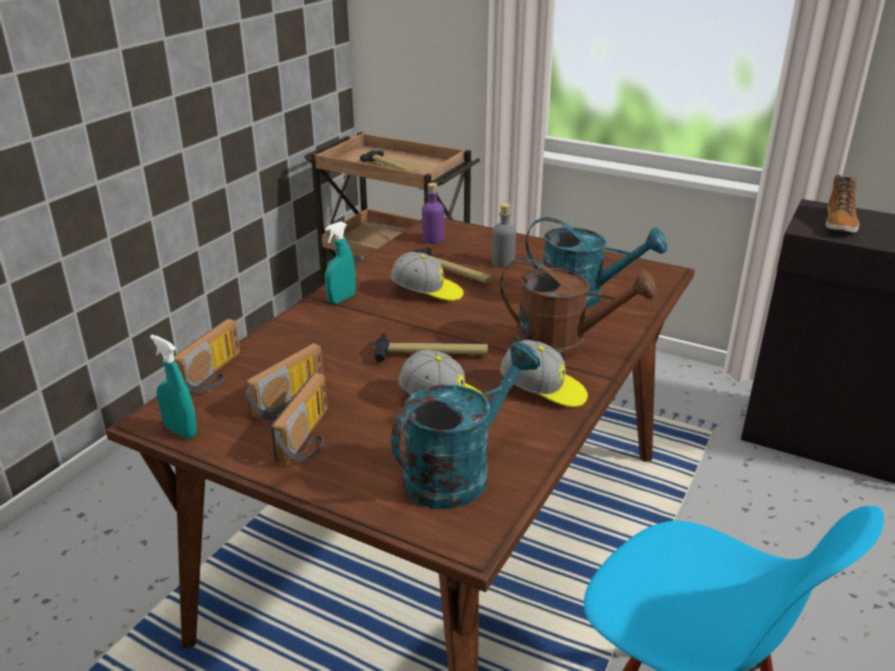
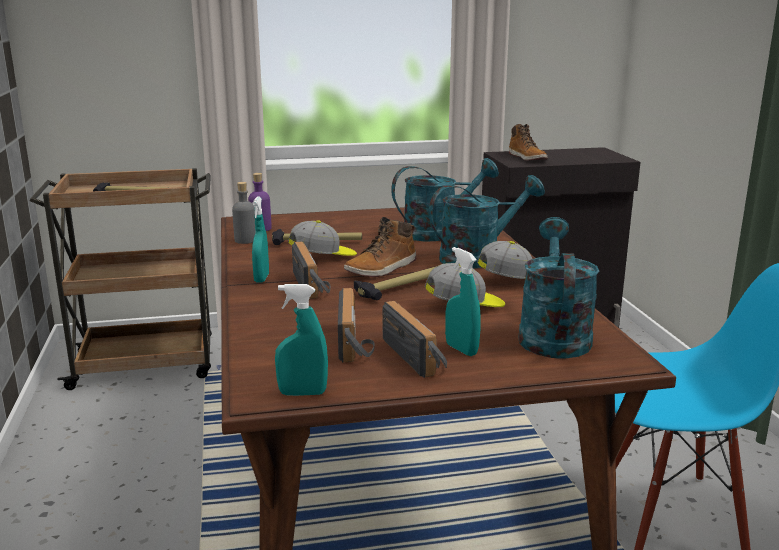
camera: 40 degrees left, 10 degrees down
(215, 375) = (252, 352): radio -> radio (313, 285)
(354, 448) = (461, 349): none -> turquoise spray bottle
(451, 326) = (382, 268): none -> boot
(503, 263) = (344, 228): grey bottle -> grey bottle (245, 240)
(564, 346) = (478, 257): brown watering can -> turquoise watering can

